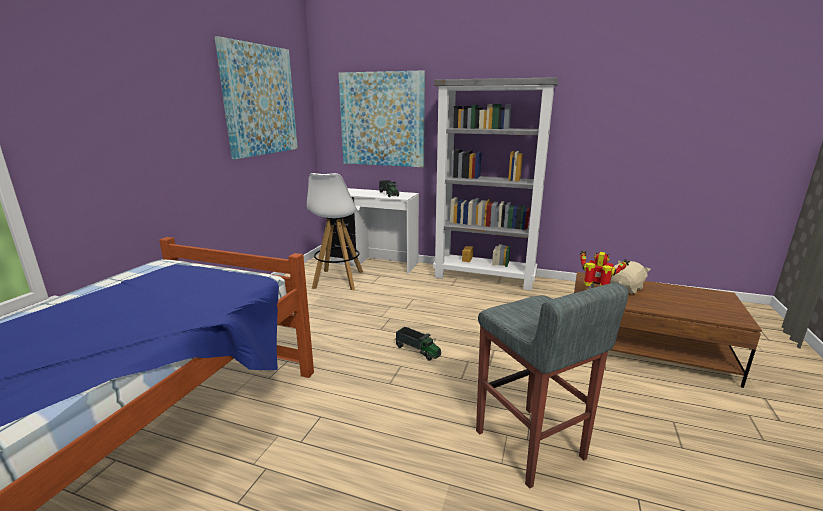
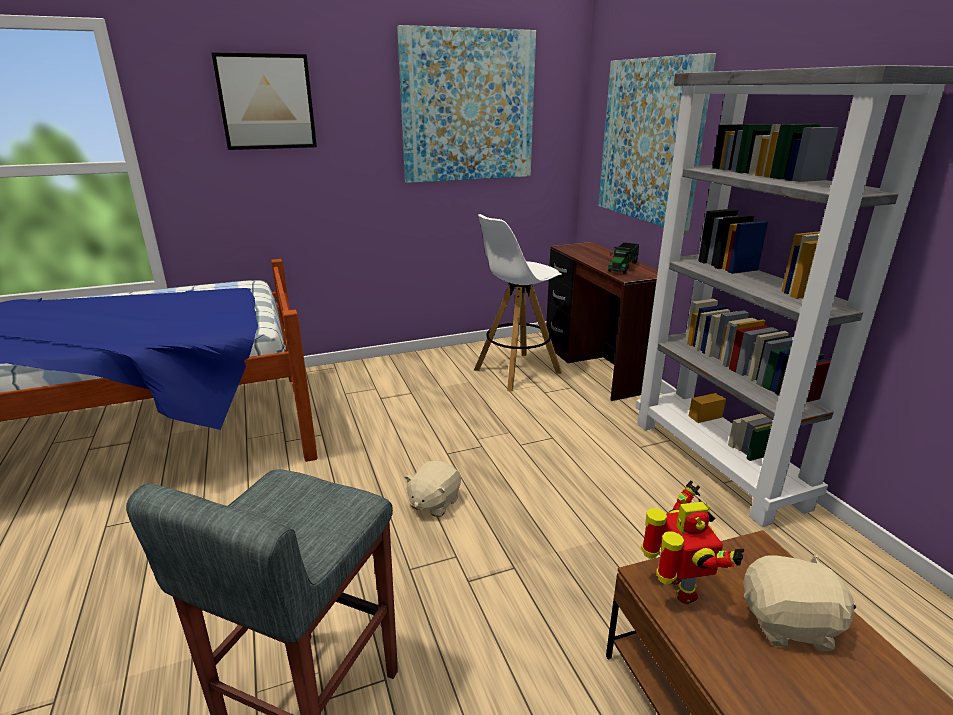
camera: 50 degrees right, 5 degrees up
(128, 93) = (266, 102): none -> picture
(374, 263) = (595, 368): white desk -> brown desk
(417, 350) = (434, 503): toy truck -> beige plush toy

